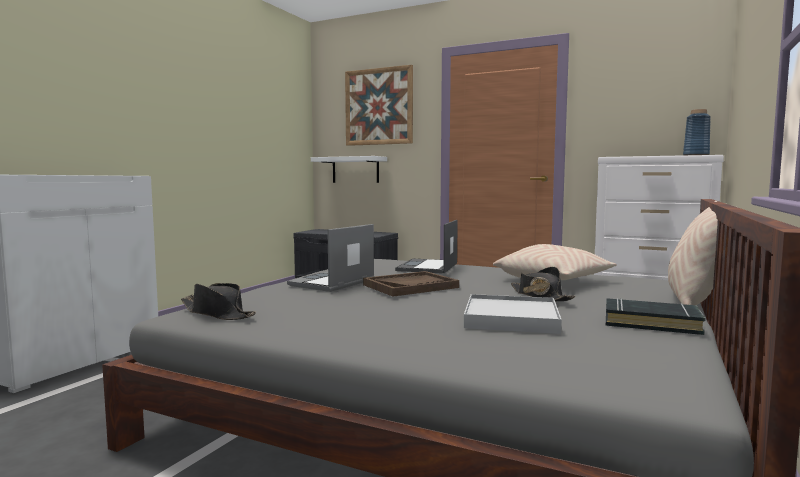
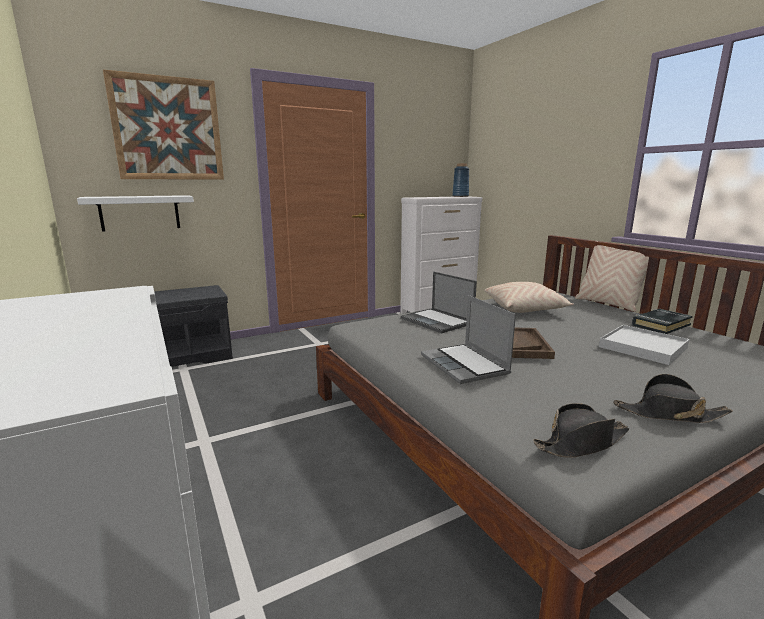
camera: 55 degrees left, 10 degrees up
(539, 296) = (576, 324): black hat -> black hat (669, 414)

